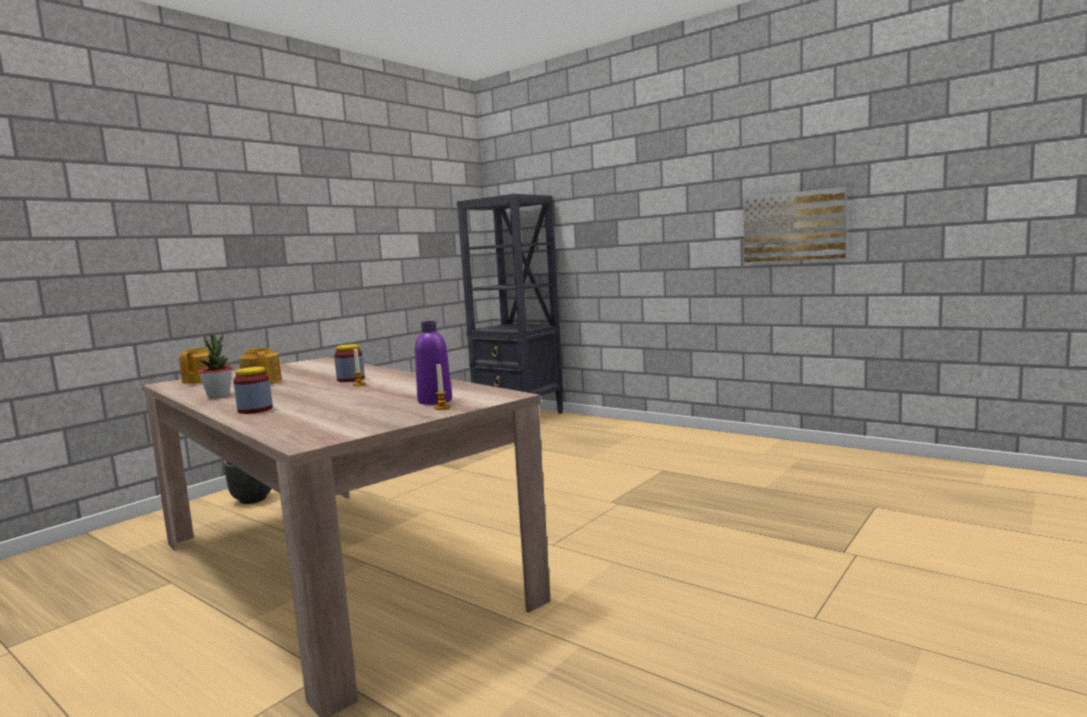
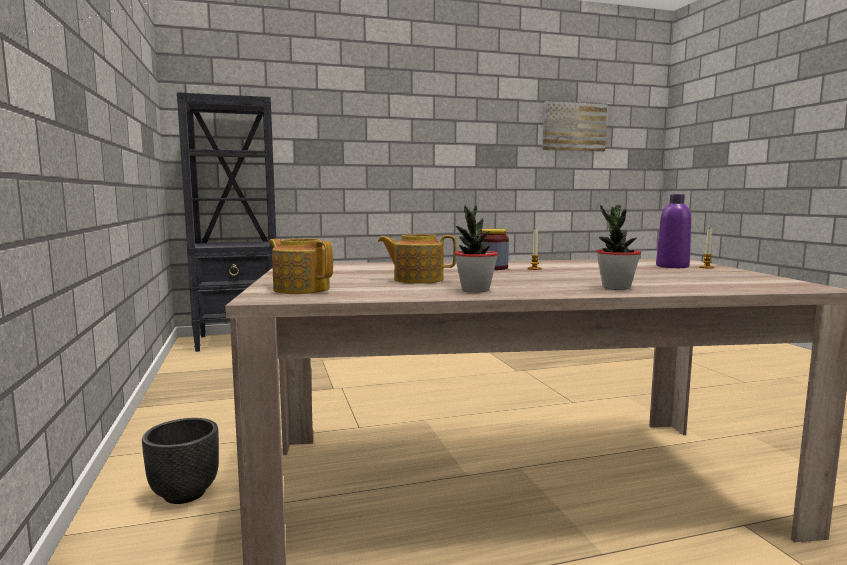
camera: 55 degrees left, 0 degrees up
(255, 410) = (616, 287): jar -> potted plant
(794, 226) = (493, 161): picture -> picture (573, 127)

